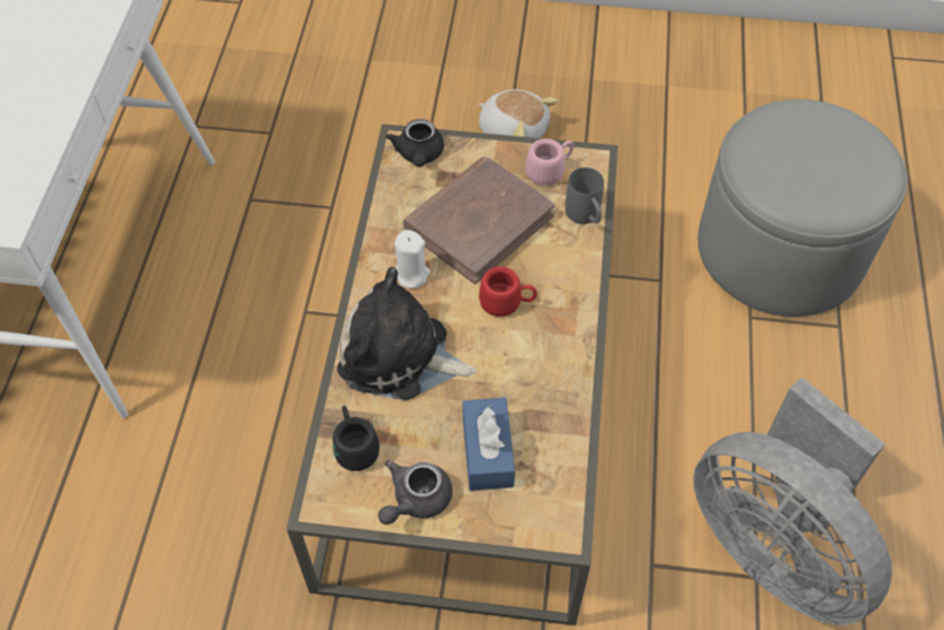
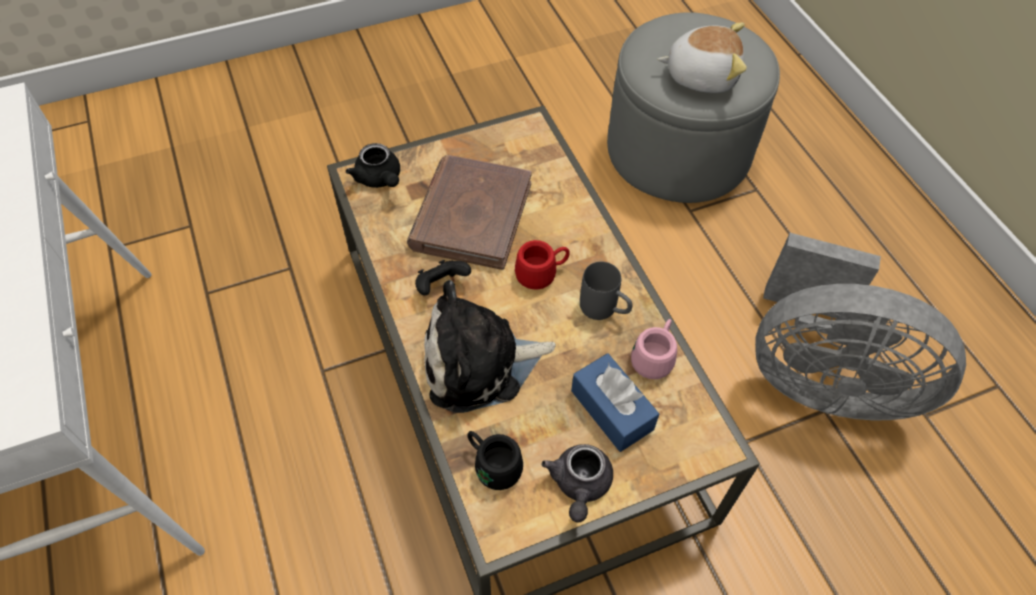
camera: 30 degrees left, 0 degrees up
(410, 274) = (441, 286): white candle -> black game controller
(513, 132) = (413, 140): plush toy -> plush toy (701, 75)
(550, 171) = (503, 147): pink mug -> pink mug (654, 357)
(585, 217) = (558, 174): grey mug -> grey mug (605, 310)

